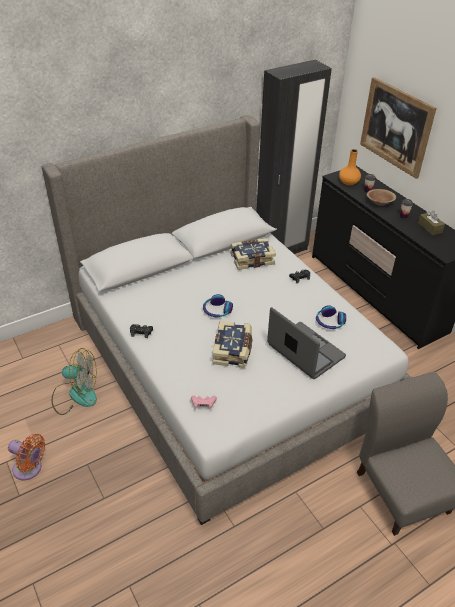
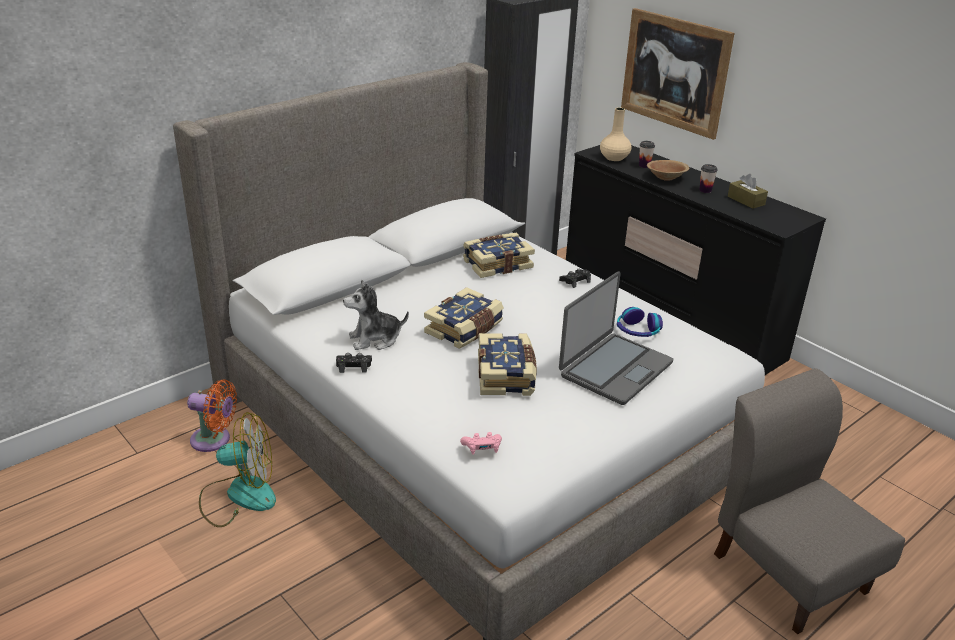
camera: 10 degrees left, 10 degrees down
(30, 469) = (181, 613): orange fan -> orange fan (214, 440)
(159, 313) = (375, 339): none -> plush toy
(217, 311) = (465, 329): headphones -> book
(305, 351) = (614, 369): laptop -> laptop turned 90 degrees clockwise
(348, 182) = (613, 158): orange vase -> beige vase

